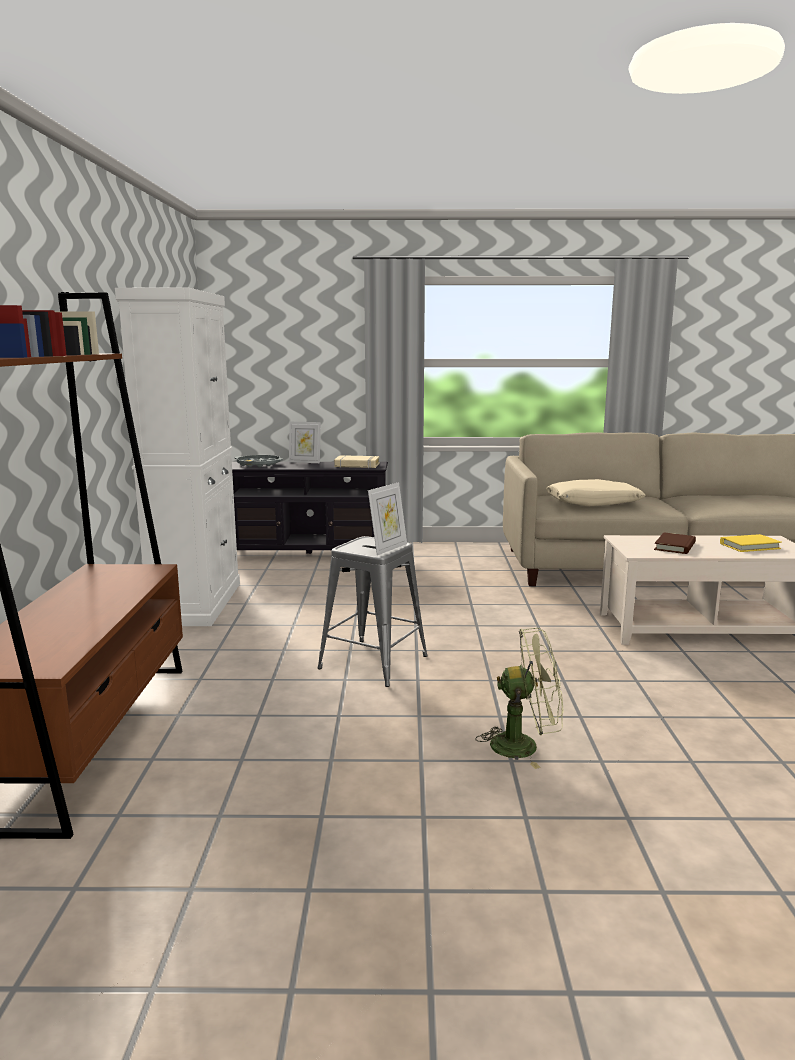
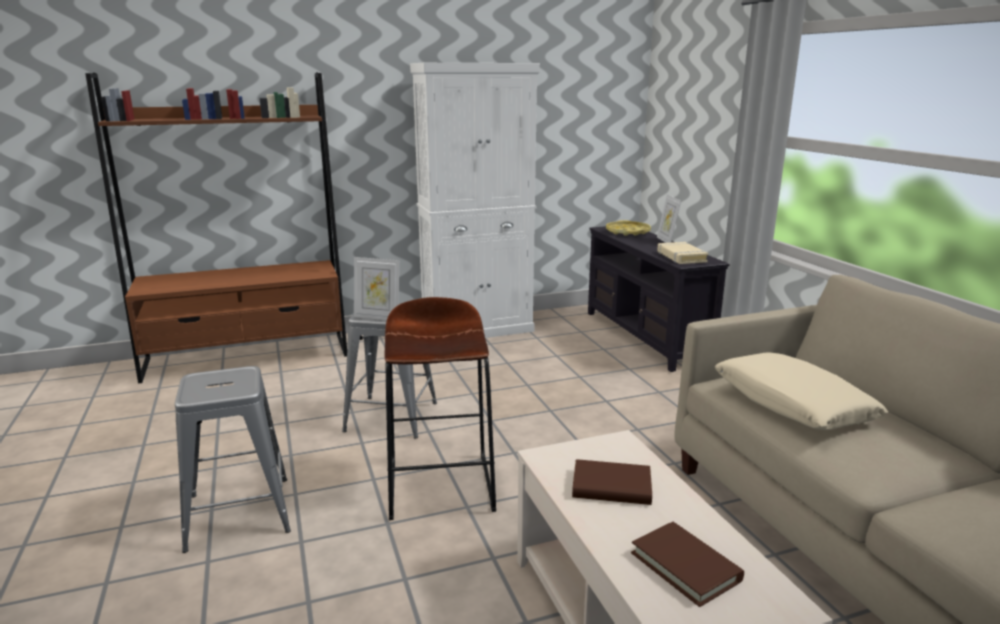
camera: 70 degrees right, 5 degrees up
(258, 464) = (627, 232): grey tray -> yellow tray
(514, 655) = (441, 485): none -> brown stool
(524, 745) = (238, 513): green fan -> grey stool
(749, 546) = (685, 566): yellow book -> brown book

